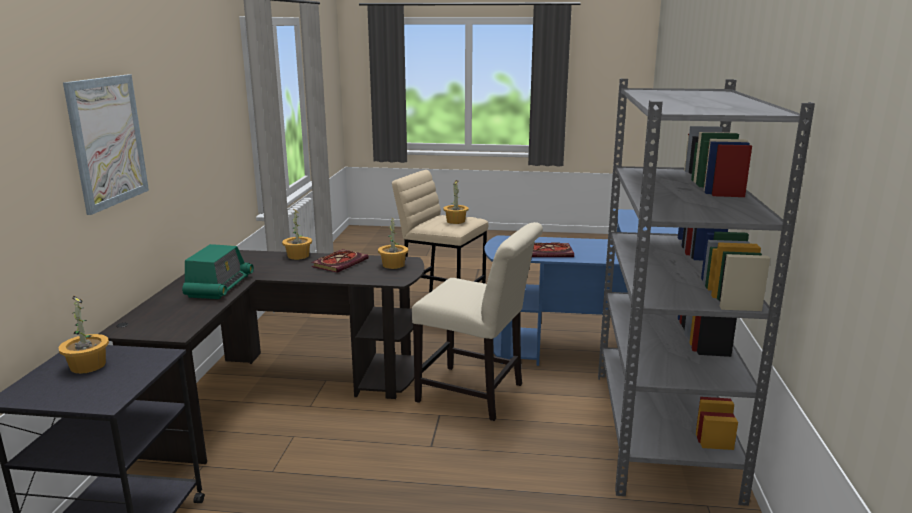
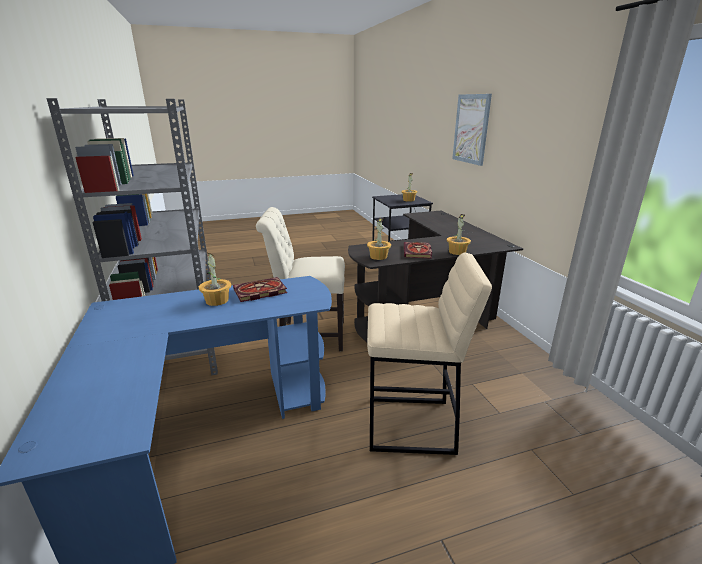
camera: 155 degrees right, 5 degrees up
(219, 286) = (449, 229): radio -> none
(456, 221) = (396, 315): potted plant -> potted plant (216, 301)

